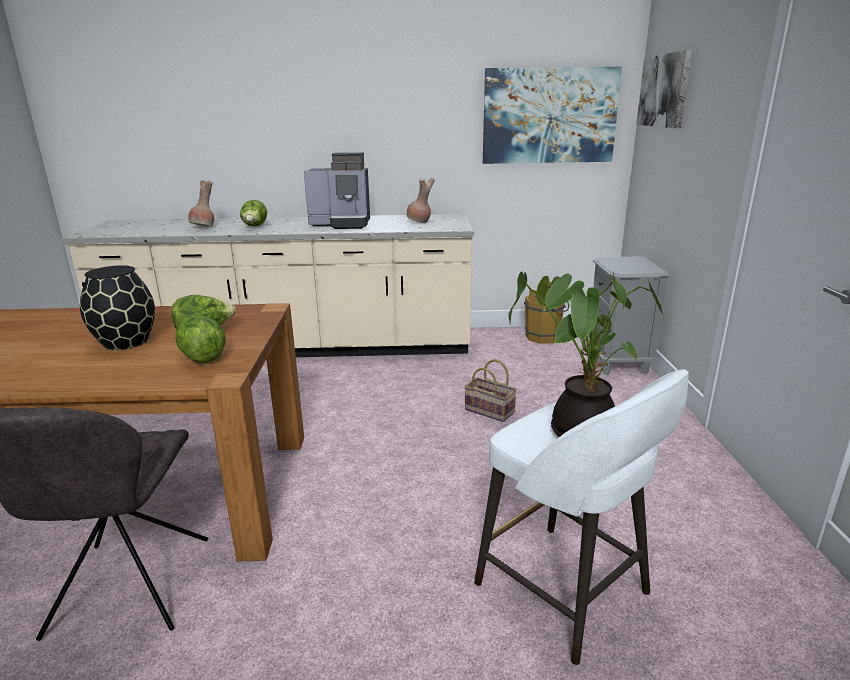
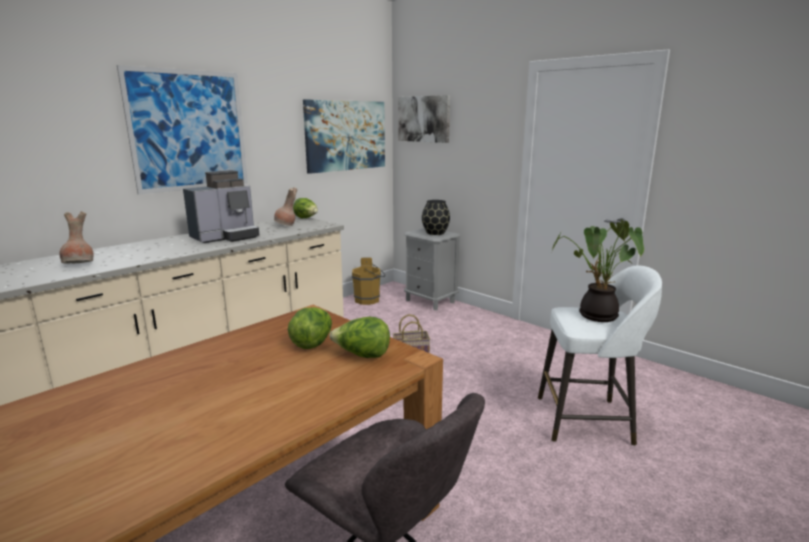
camera: 45 degrees left, 5 degrees down
(126, 342) = (264, 373): black vase -> black vase (435, 233)
(255, 227) = (142, 254): lettuce -> lettuce (306, 218)
(339, 108) = (189, 131): none -> picture

